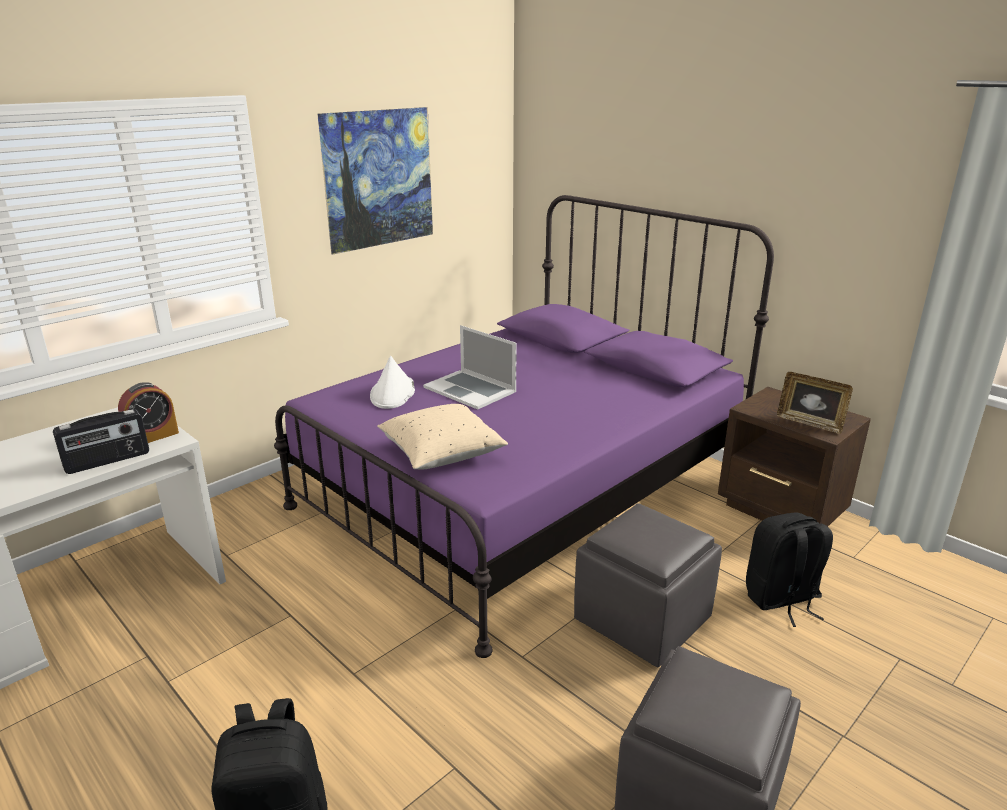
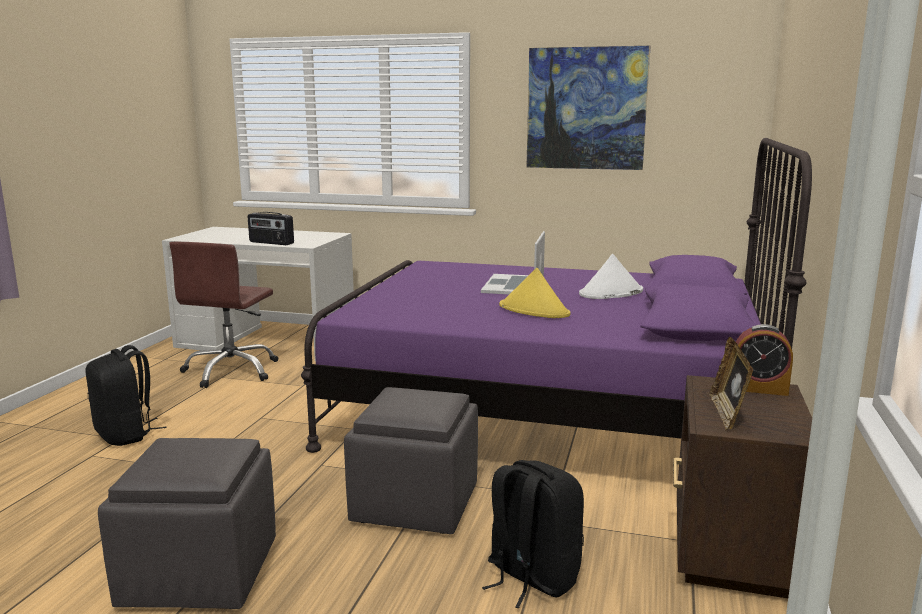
camera: 60 degrees right, 10 degrees down
(152, 437) = (307, 242): alarm clock -> alarm clock (758, 389)
(156, 666) = (231, 371): none -> brown office chair
(393, 393) = (469, 273): white hat -> white hat (611, 293)
(442, 454) = (391, 297): beige pillow -> none
(563, 406) = (534, 310): none -> yellow hat

